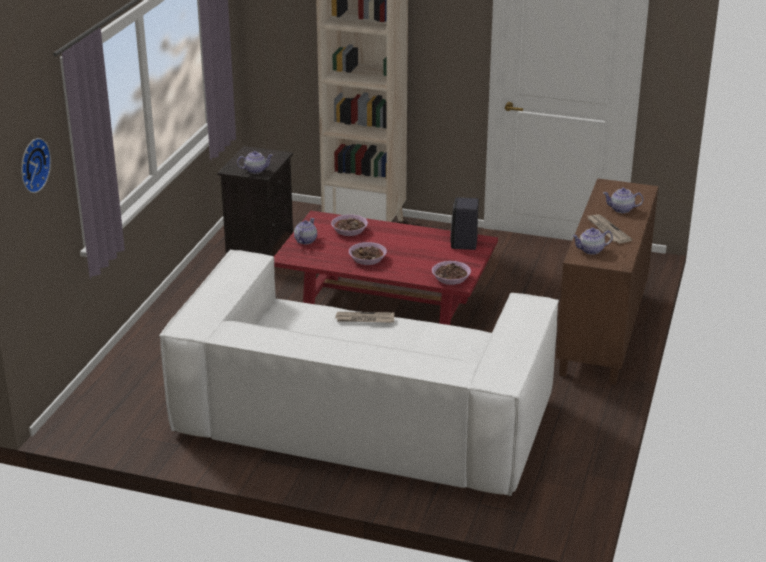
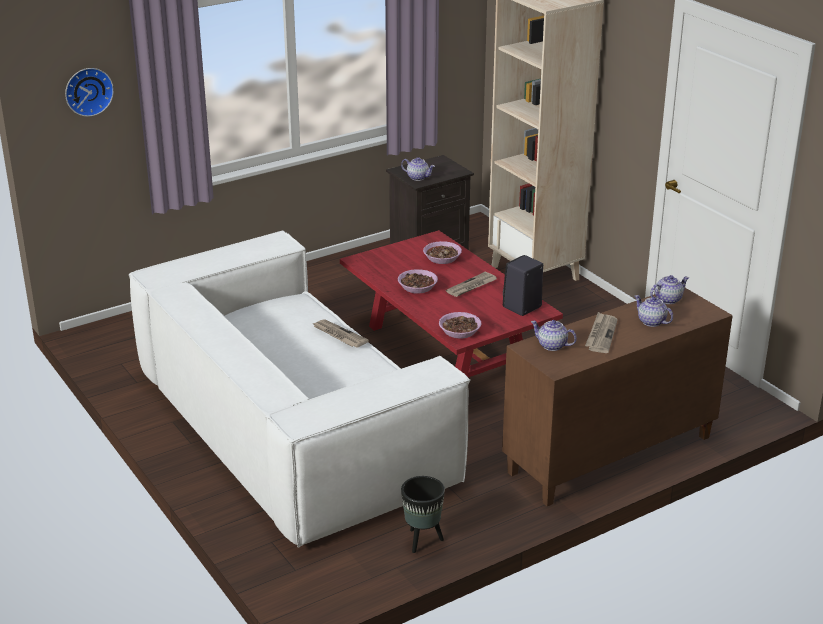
camera: 40 degrees right, 0 degrees up
(305, 240) = (393, 253): teapot -> teapot (668, 299)
(405, 243) = (471, 286): none -> newspaper
(575, 448) = (422, 541): none -> black planter

